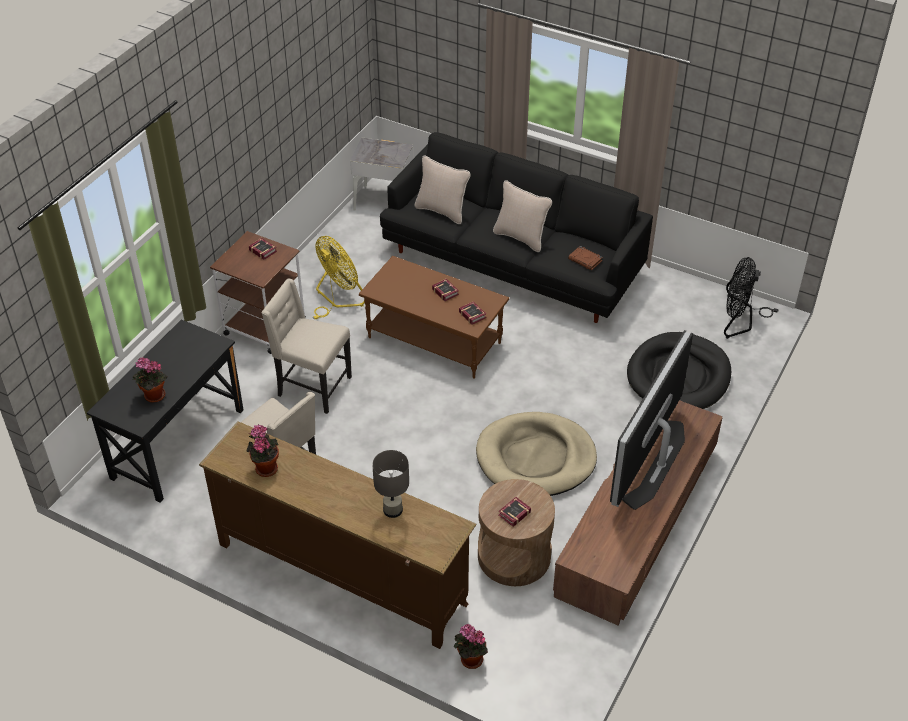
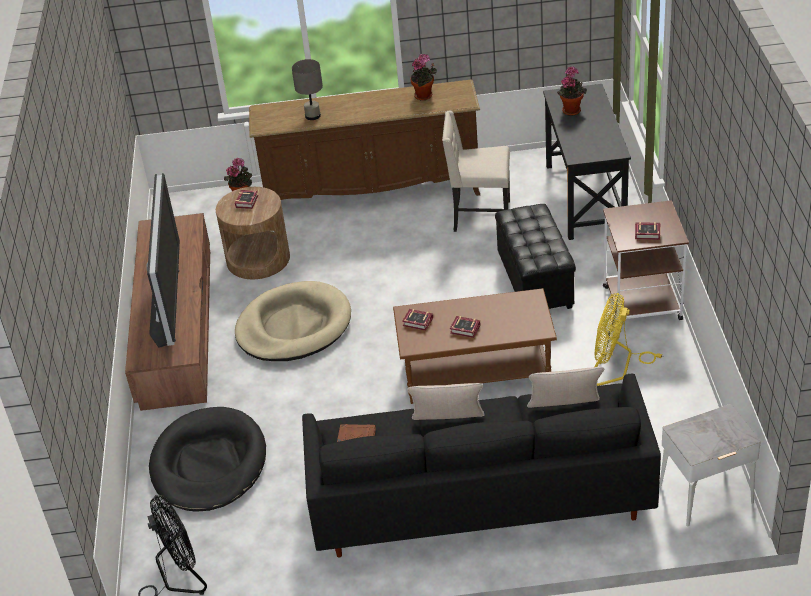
camera: 150 degrees right, 5 degrees down
(312, 387) = (536, 282): beige chair -> black ottoman
(335, 296) = (617, 362): yellow fan -> yellow fan turned 90 degrees clockwise

